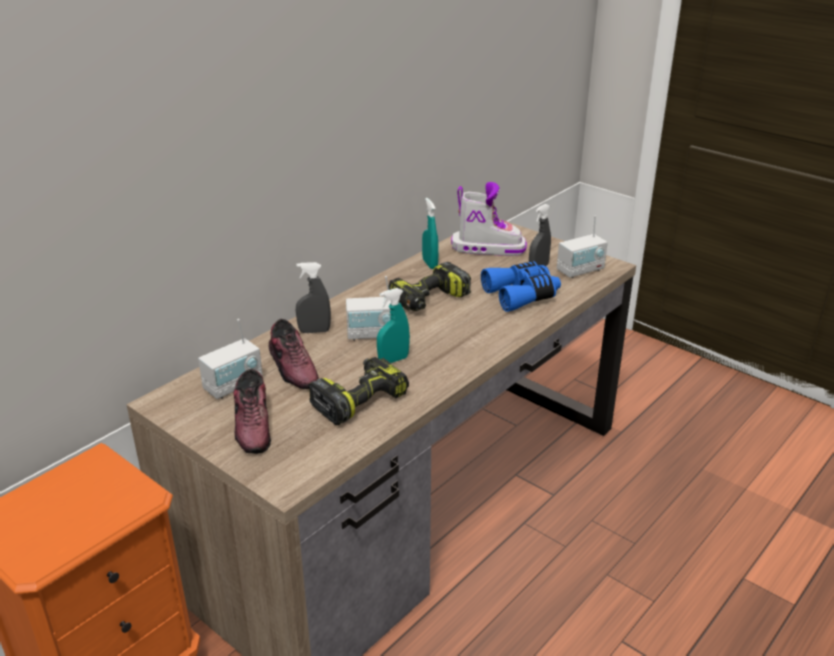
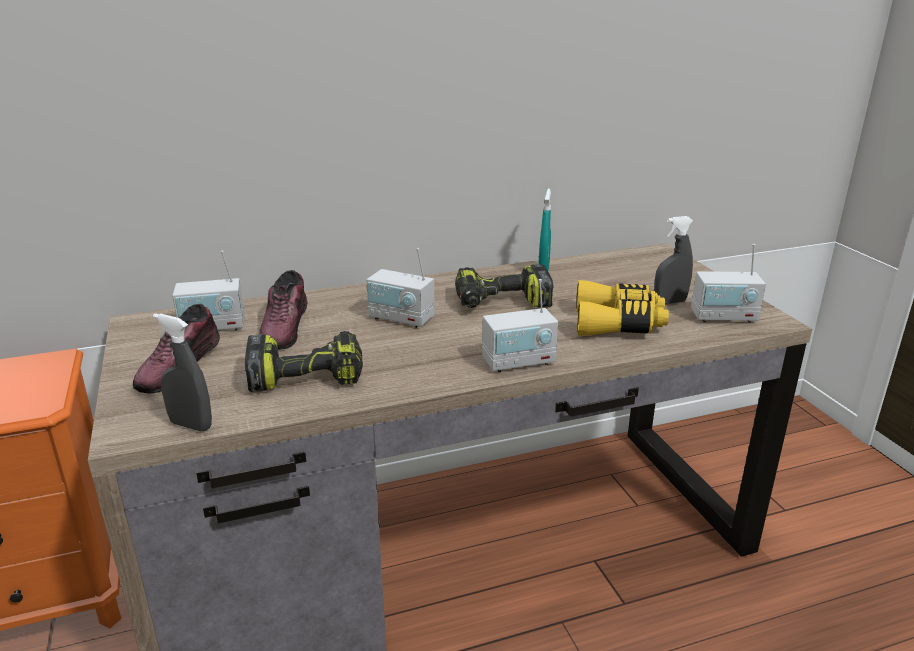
camera: 30 degrees right, 5 degrees down
(314, 331) = (349, 301): grey spray bottle -> grey spray bottle (191, 425)
(393, 360) = (391, 348): turquoise spray bottle -> none
(488, 248) = (628, 271): boot -> none
(489, 343) = (519, 362): none -> radio
(522, 295) = (618, 323): blue binoculars -> yellow binoculars

